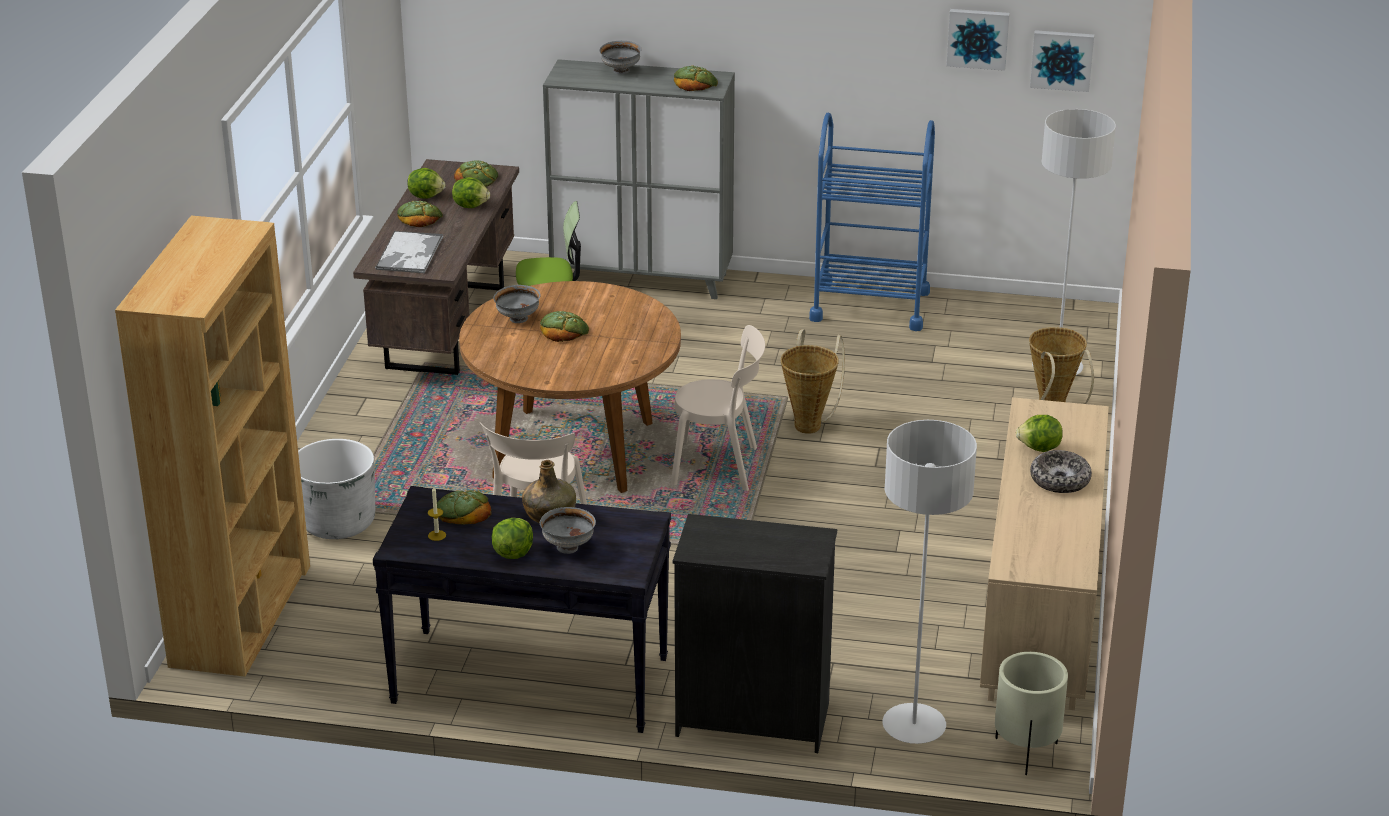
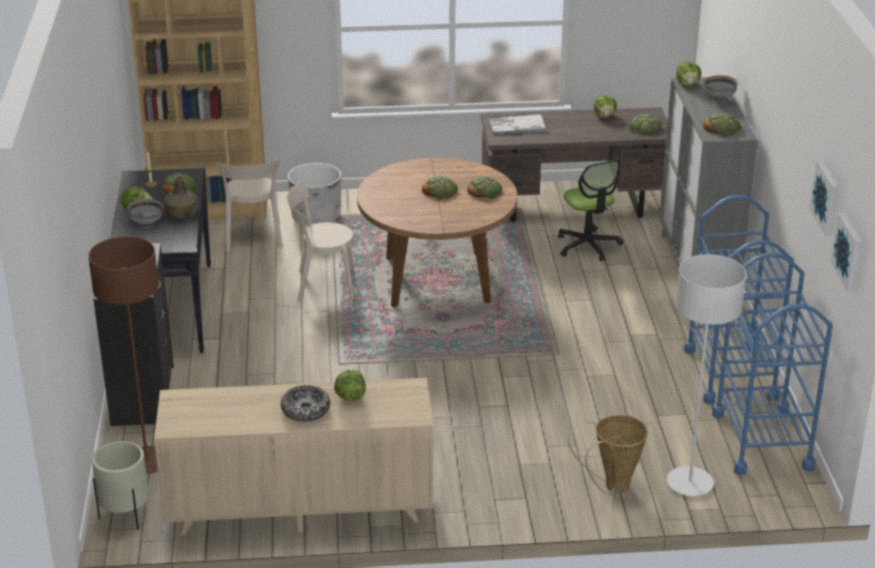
camera: 75 degrees right, 0 degrees up
(419, 217) = (571, 119): bread -> bread (485, 190)
(471, 205) = (601, 132): lettuce -> lettuce (687, 84)
(518, 319) = (446, 173): grey bowl -> none
(720, 467) = (444, 339): beige chair -> beige chair (253, 238)
(809, 423) = (525, 369): basket -> none
(914, 726) = (147, 462): grey floor lamp -> brown floor lamp
(996, 315) = (762, 441): none -> blue cart

